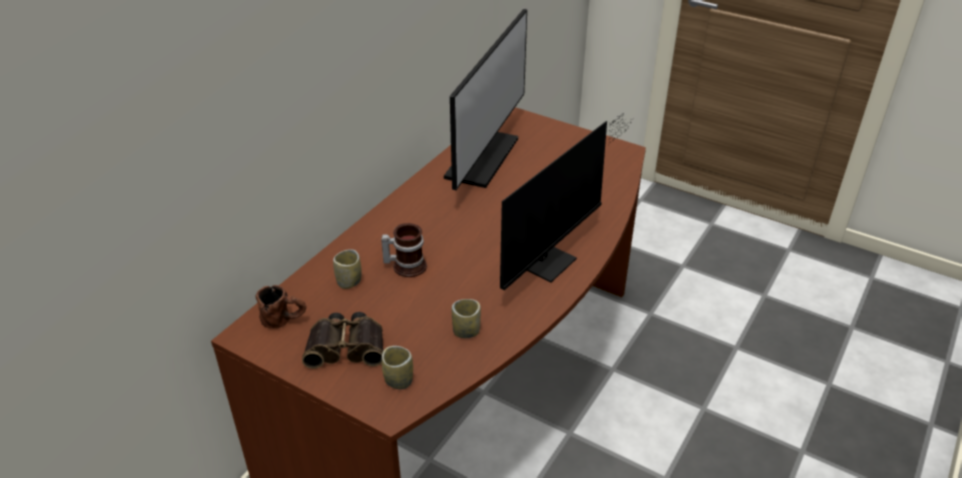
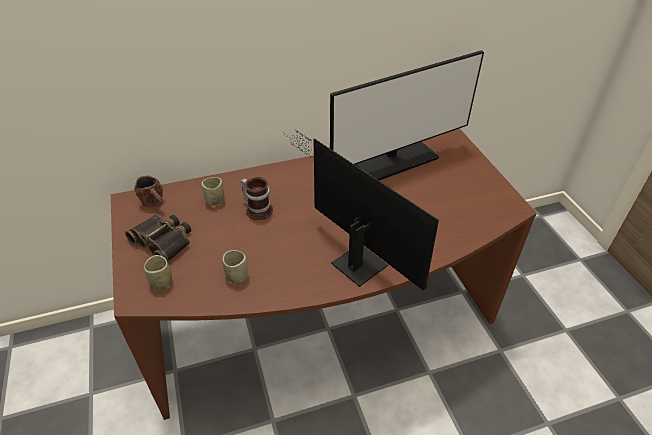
camera: 40 degrees right, 5 degrees up
(552, 258) = (355, 259): monitor -> monitor turned 120 degrees counterclockwise

